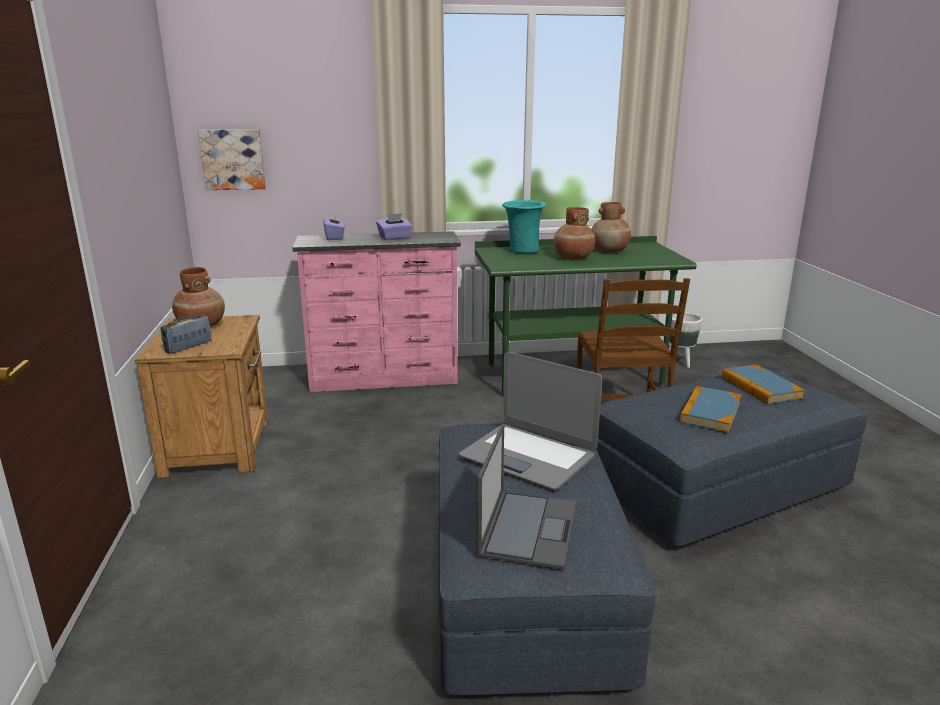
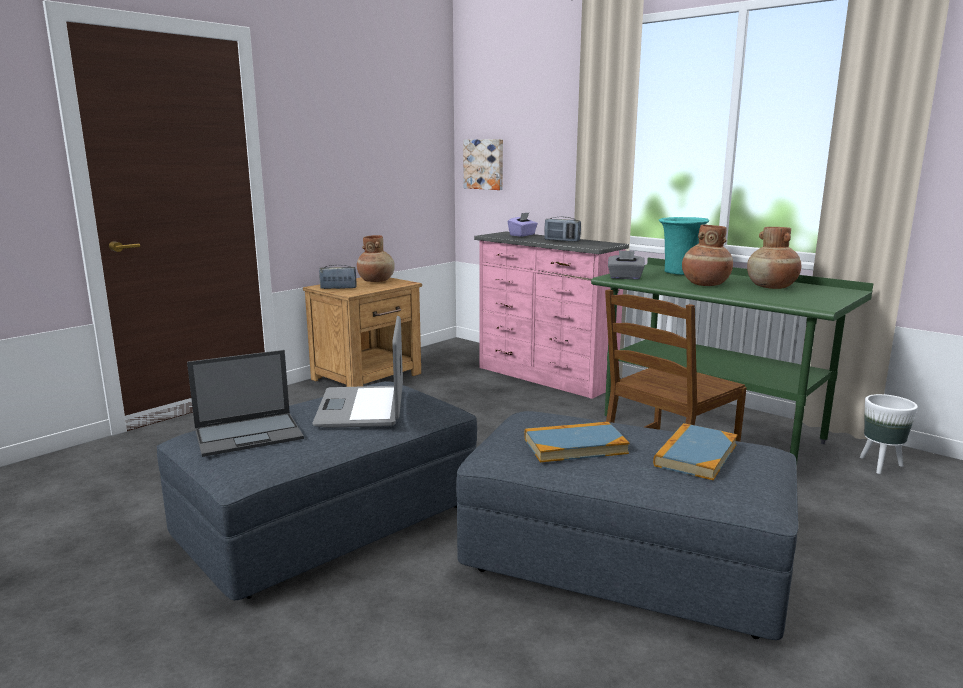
camera: 50 degrees right, 5 degrees down
(395, 238) = (562, 240): purple tissue box -> radio
(511, 264) = (625, 277): none -> grey tissue box

